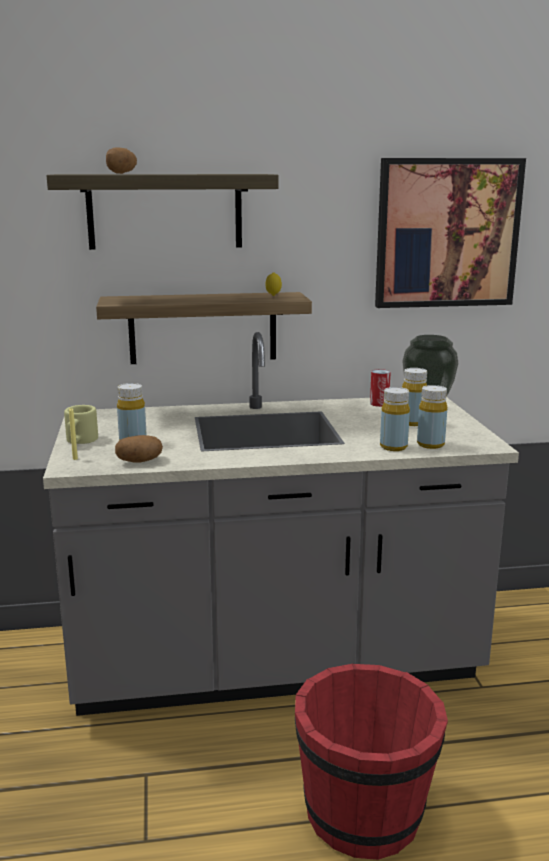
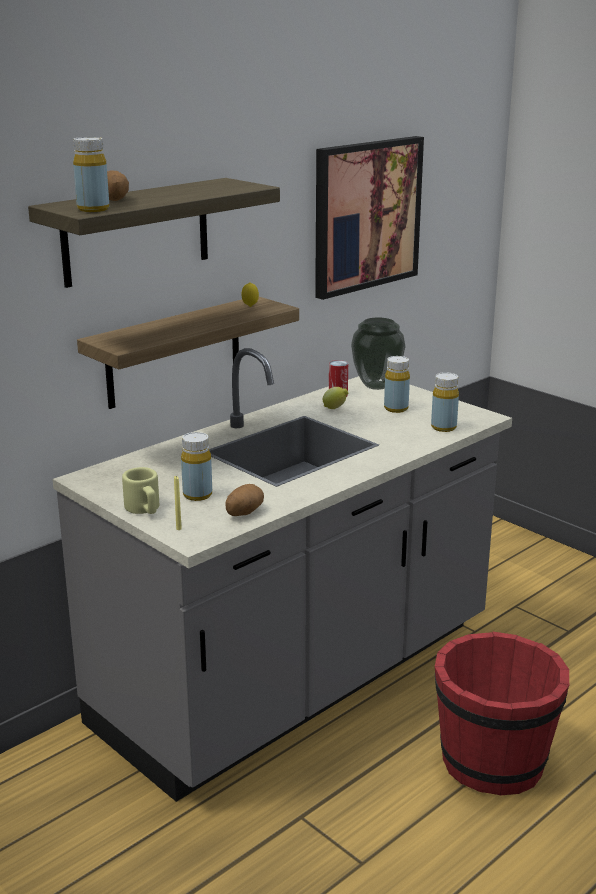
camera: 35 degrees left, 5 degrees up
(357, 412) = (335, 408): none -> lemon
(393, 447) = (421, 437): yellow bottle -> yellow bottle (93, 209)

